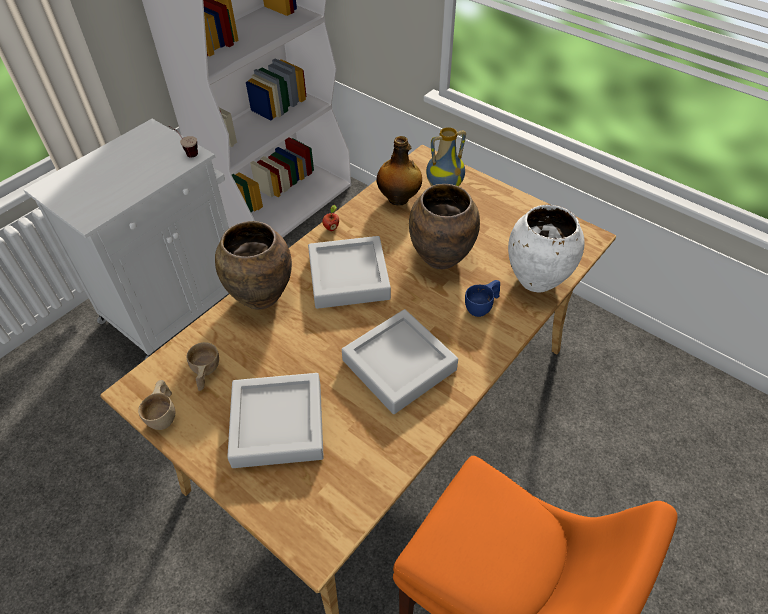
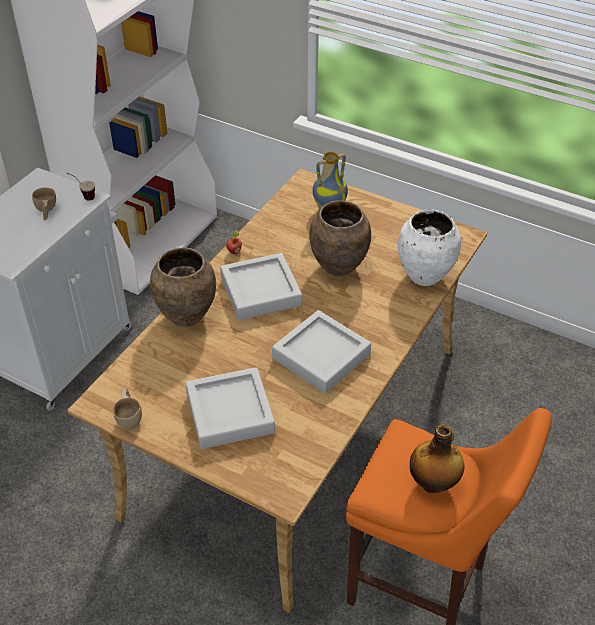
camera: 10 degrees left, 5 degrees down
(205, 374) = (155, 383): beige cup -> beige cup (46, 211)
(399, 199) = (290, 220): bottle -> bottle (433, 483)
(482, 306) = (382, 302): blue cup -> none

